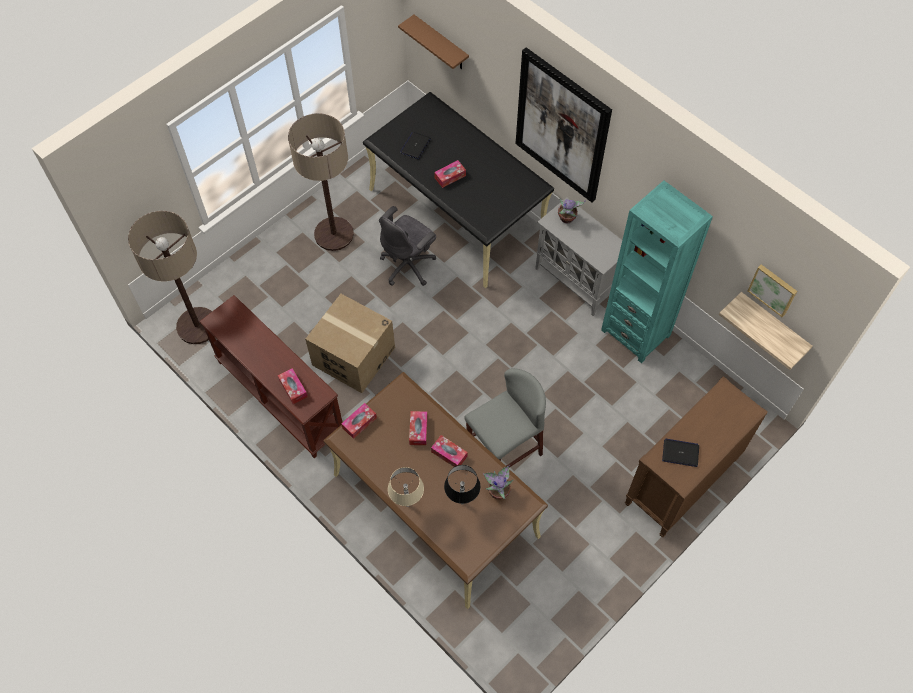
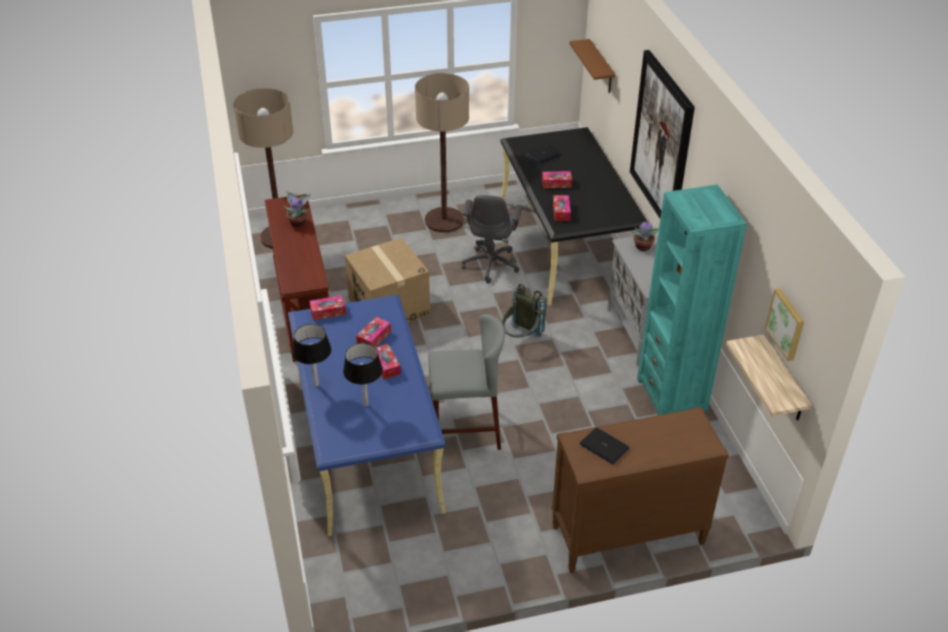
camera: 30 degrees right, 20 degrees down
(293, 388) = (296, 268): tissue box -> tissue box (561, 212)
(407, 504) = (316, 385): beige table lamp -> black table lamp
(409, 265) = (491, 264): grey office chair -> grey office chair turned 60 degrees counterclockwise
(434, 505) = (367, 442): brown desk -> blue desk
(485, 334) = (521, 338): none -> grey backpack
(498, 491) = (406, 411): potted plant -> potted plant (298, 222)

